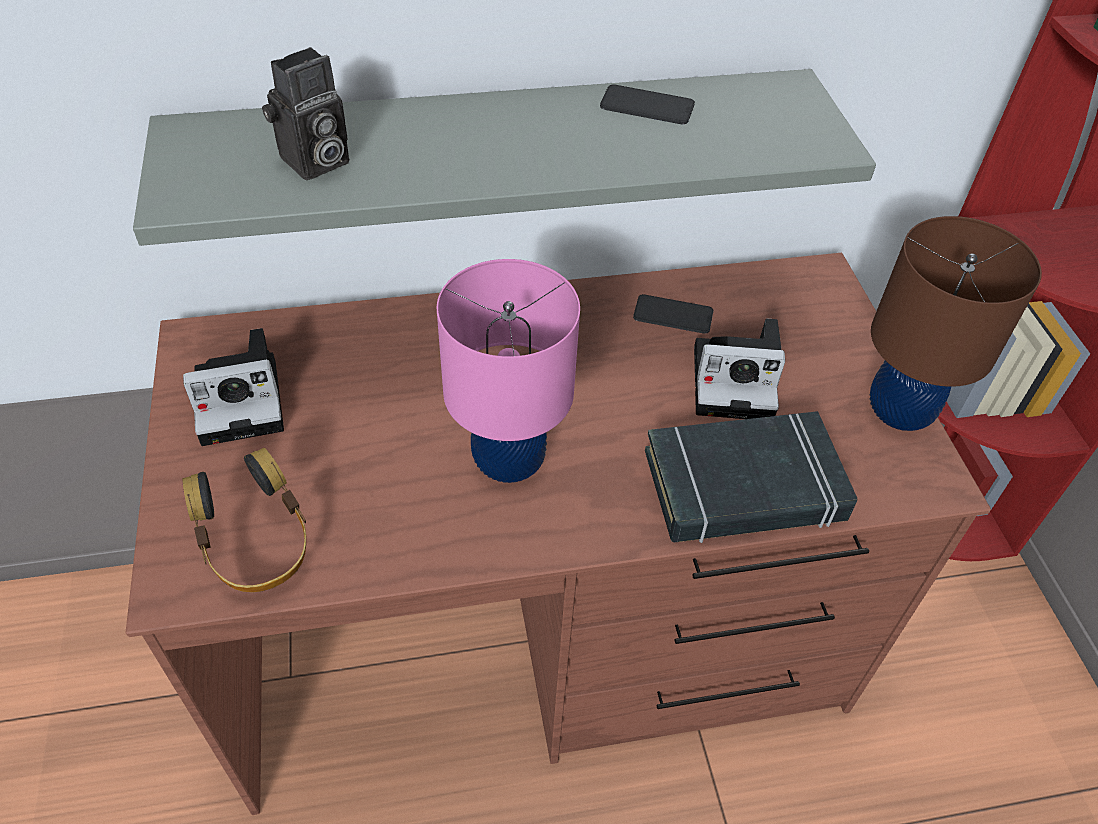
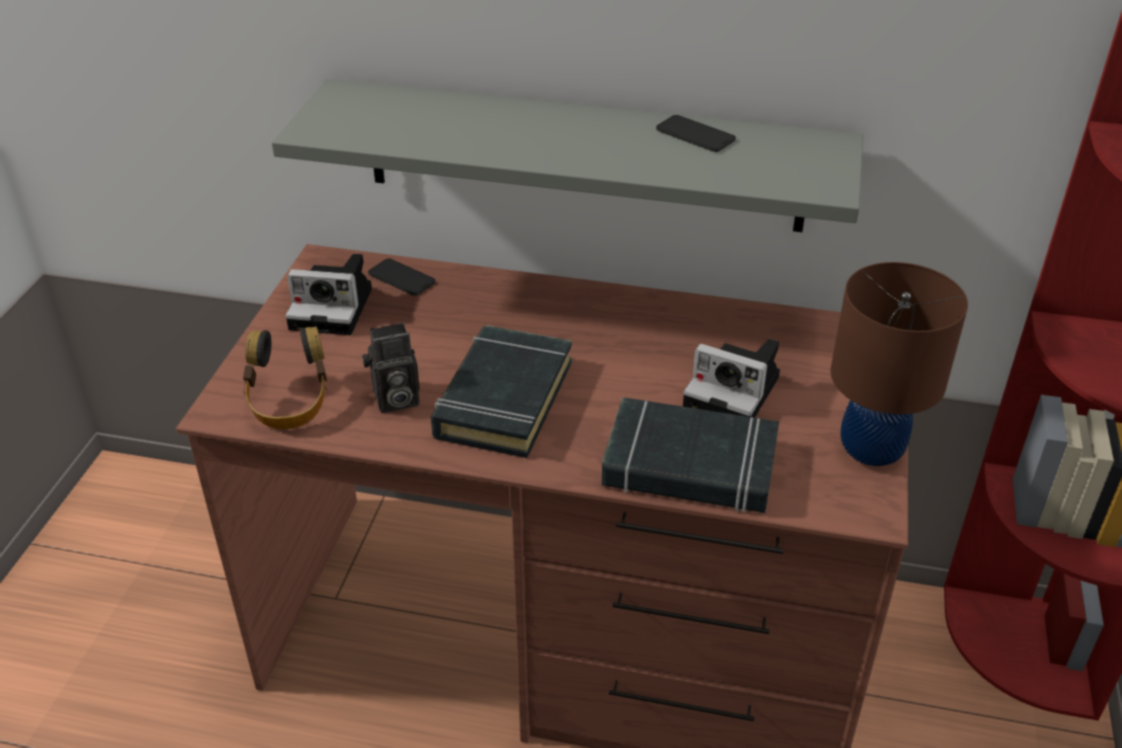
camera: 25 degrees right, 10 degrees down
(314, 163) = (415, 126): camera -> camera (394, 400)
(506, 464) = (503, 399): pink table lamp -> black book
(673, 315) = (712, 331): phone -> phone (401, 278)

